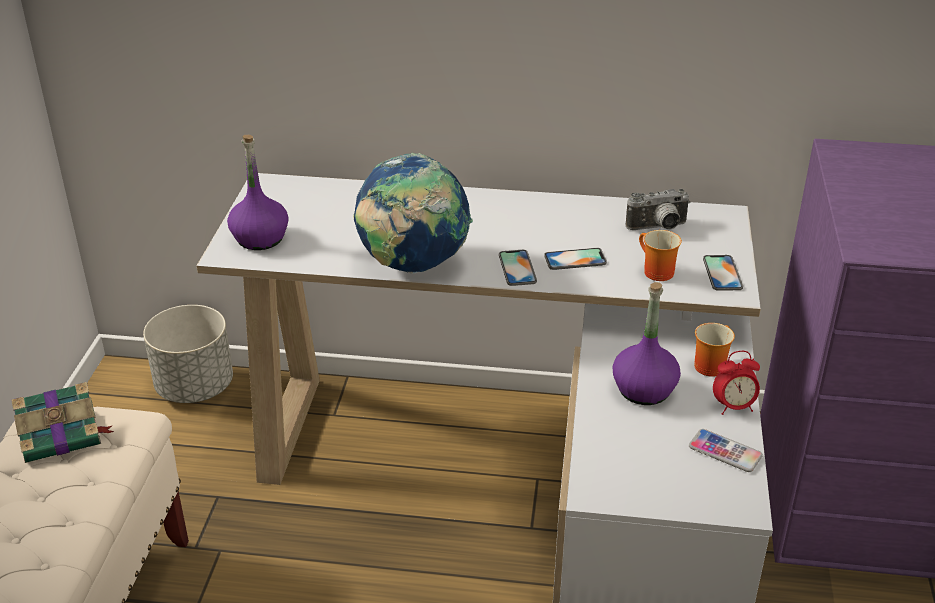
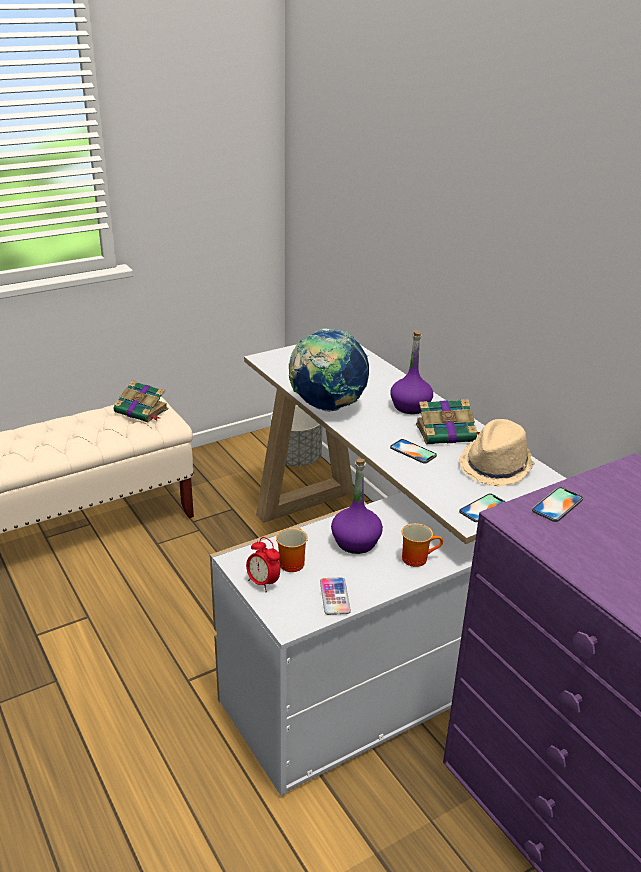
camera: 50 degrees right, 5 degrees down
(260, 238) = (289, 360): purple bottle -> purple bottle (410, 407)
(517, 268) = (374, 437): phone -> phone (557, 505)
(564, 222) = (447, 433): none -> book
(654, 272) = (443, 483): mug -> mug (290, 562)
(658, 228) = (496, 467): camera -> beige hat
(733, 407) = (385, 584): alarm clock -> alarm clock (263, 583)

